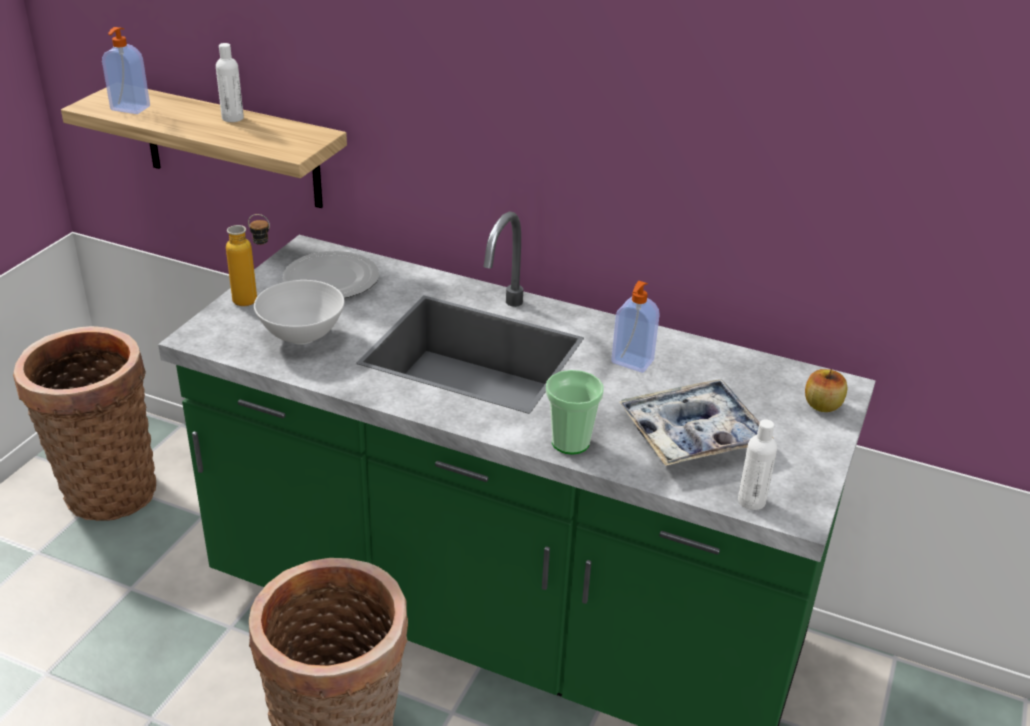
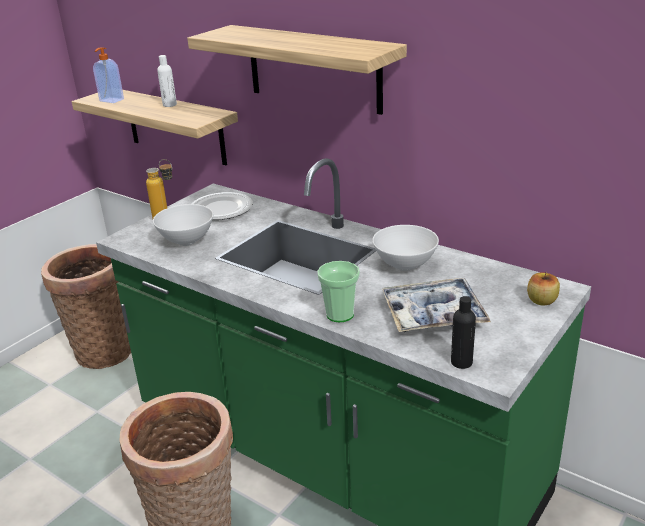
camera: 15 degrees right, 5 degrees down
(482, 79) = (313, 68): none -> shelf
(631, 362) = (405, 266): soap dispenser -> white bowl
(751, 501) = (461, 362): white bottle -> black bottle

